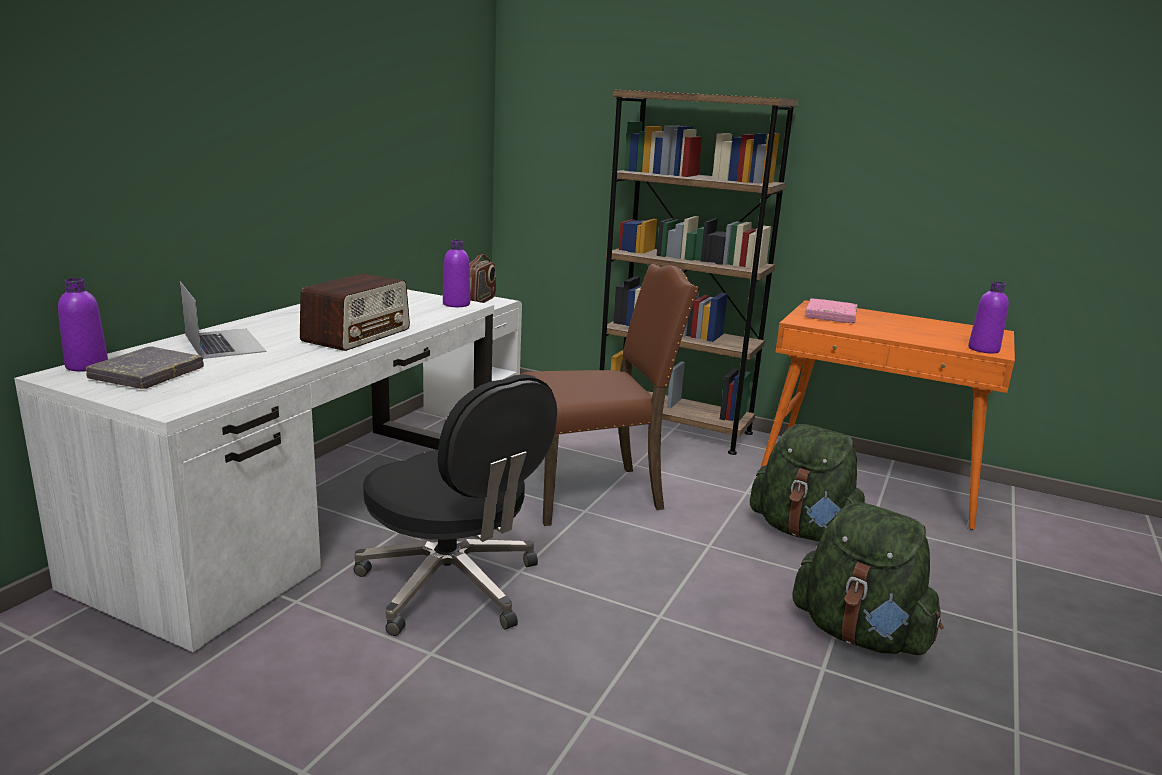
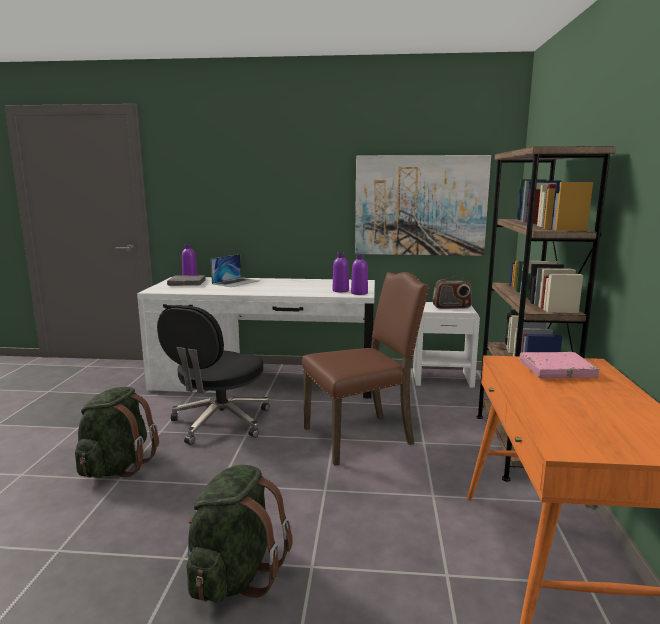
camera: 70 degrees right, 5 degrees down
(357, 335) = (272, 291): radio -> none
(414, 153) = (420, 206): none -> picture
(593, 493) = (361, 436): brown chair -> brown chair turned 75 degrees counterclockwise
(804, 531) = (388, 532): green backpack -> green backpack (117, 466)
(983, 349) = (564, 442): purple bottle -> purple bottle (340, 290)

